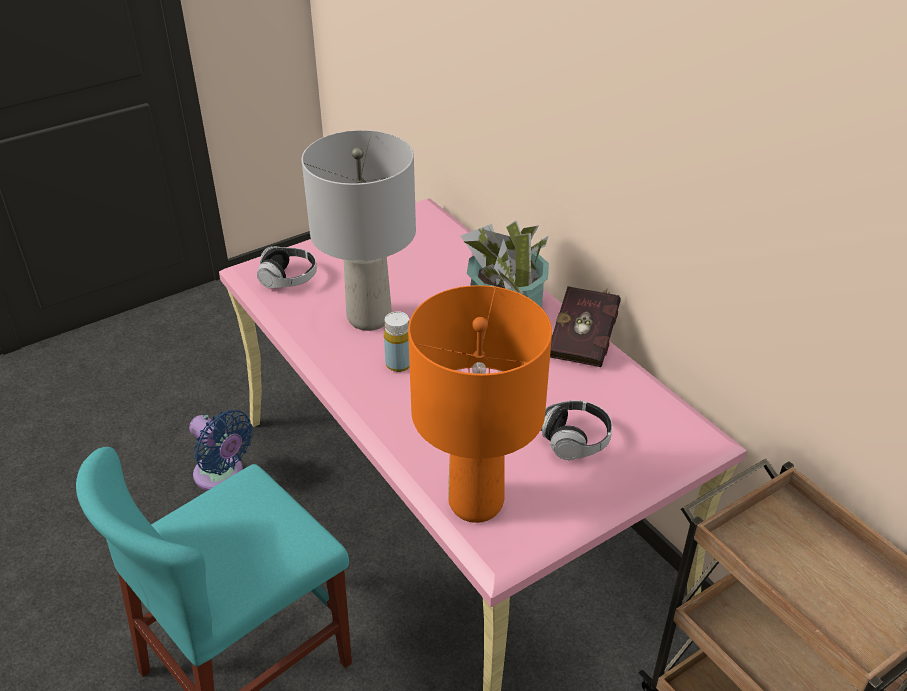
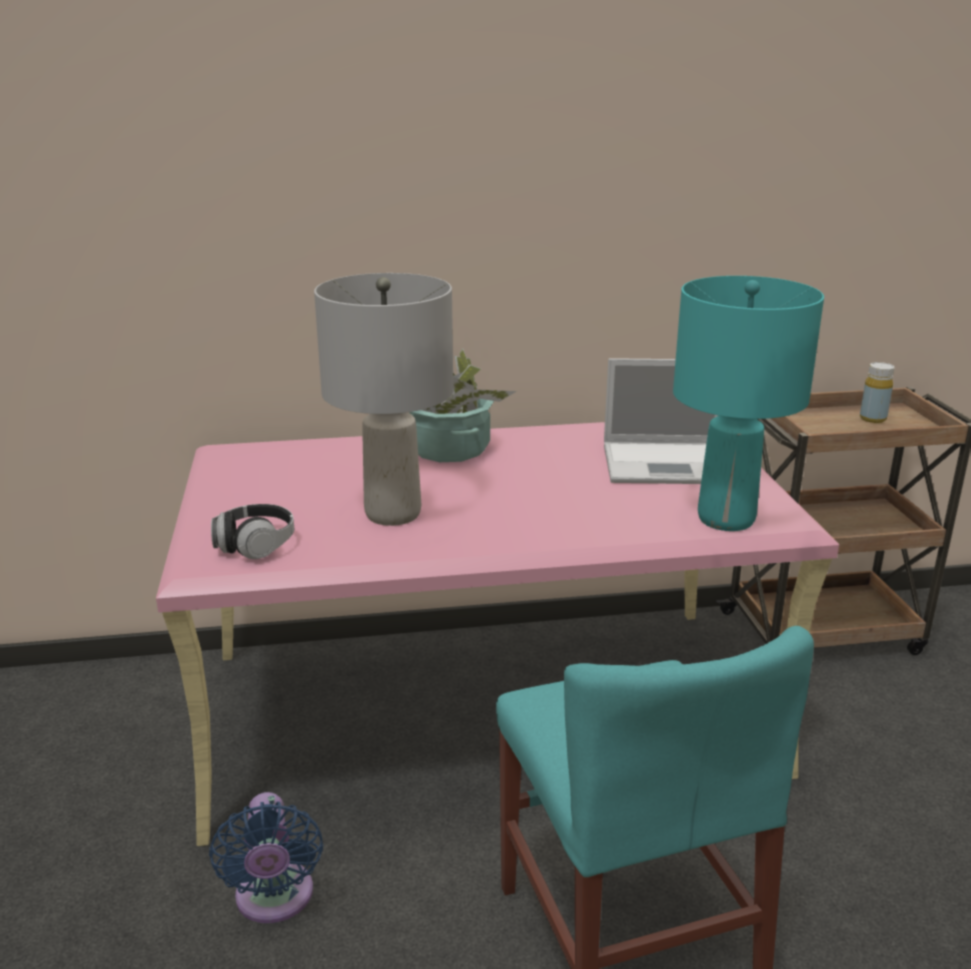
camera: 65 degrees left, 15 degrees down
(222, 475) = (274, 900): blue fan -> blue fan turned 105 degrees clockwise
(399, 364) = (491, 514): yellow bottle -> yellow bottle (872, 418)
(477, 502) = (725, 518): orange table lamp -> turquoise table lamp
(575, 440) = (668, 464): headphones -> laptop
(584, 341) = (537, 431): red book -> none

